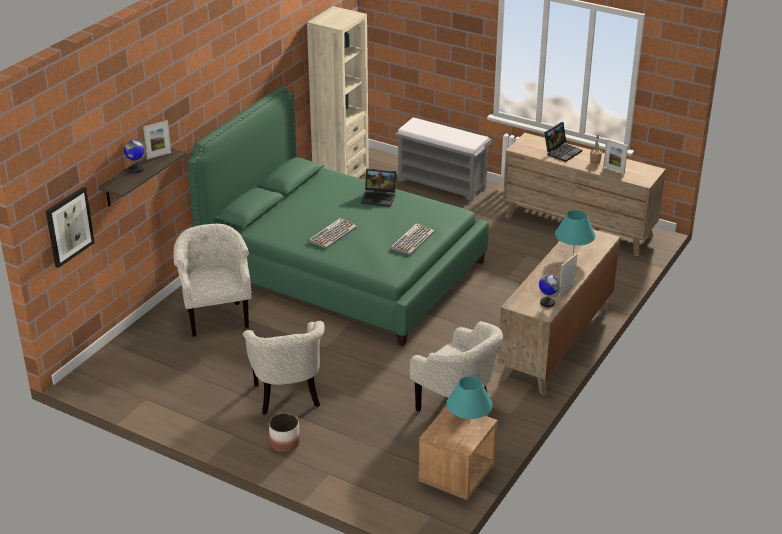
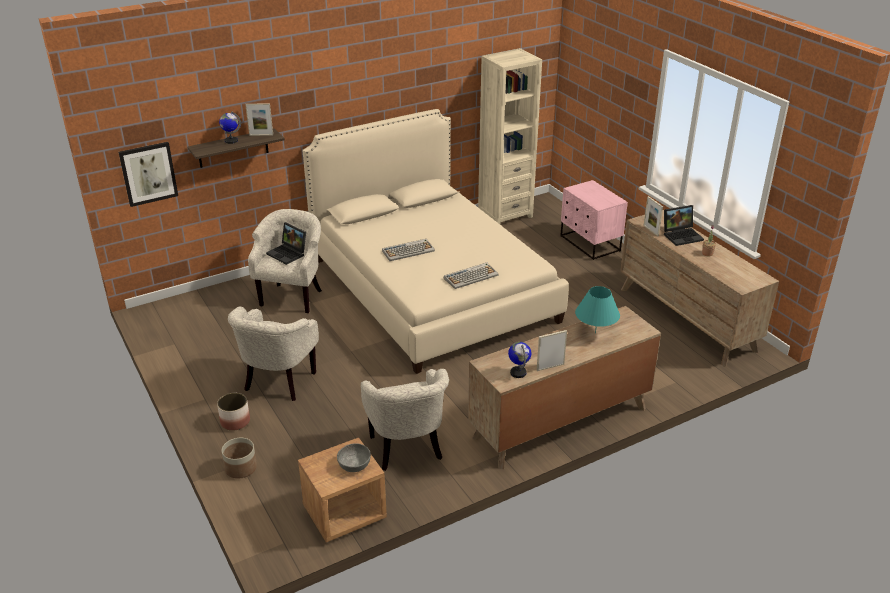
camera: 30 degrees right, 0 degrees up
(332, 477) = (240, 468): none -> planter
(342, 269) = (431, 289): green bed -> beige bed
(379, 197) = (481, 232): laptop -> laptop (288, 253)
(442, 184) = (589, 244): grey bench -> pink nightstand
(468, 423) = (354, 465): turquoise table lamp -> grey bowl
(613, 170) = (719, 267): picture frame -> picture frame (651, 230)

